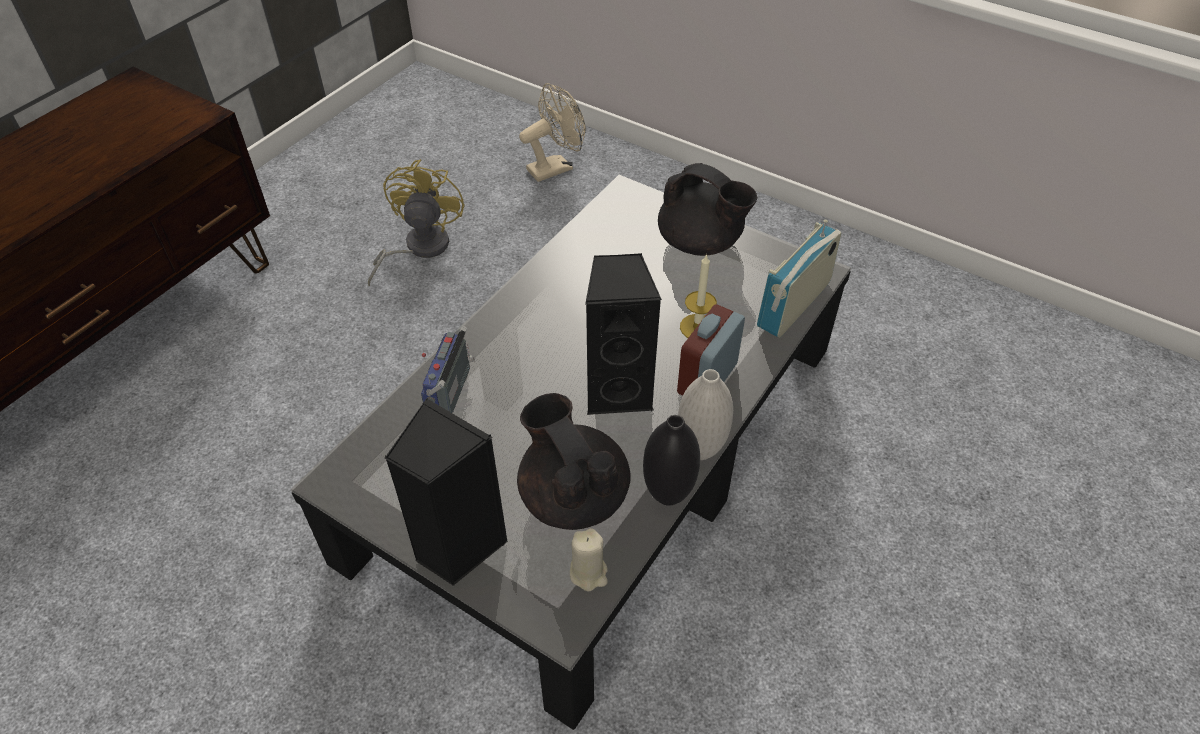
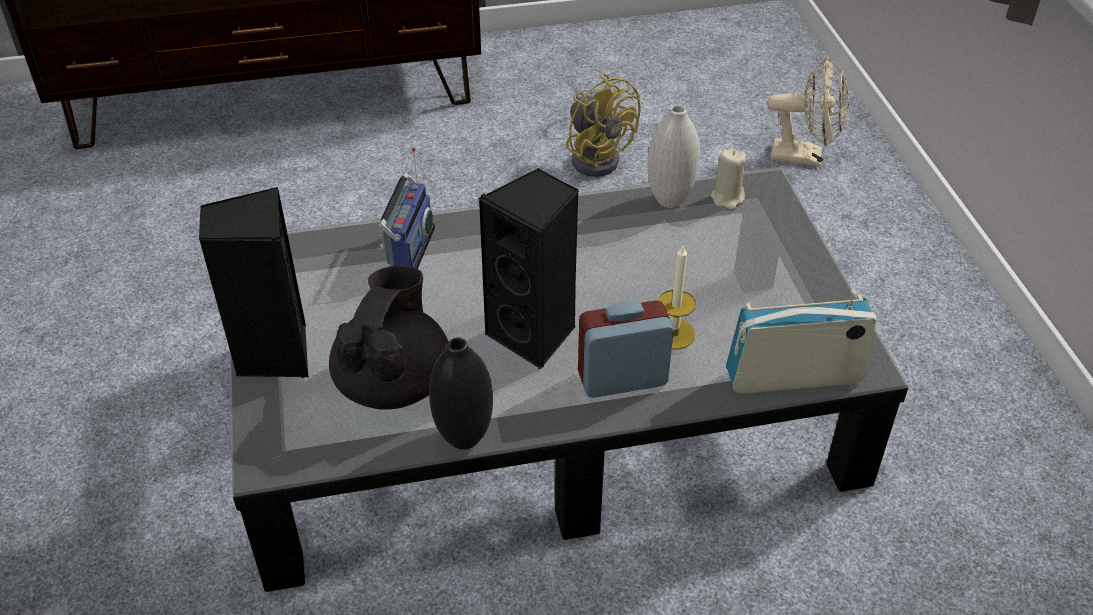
camera: 45 degrees right, 5 degrees down
(419, 248) = (597, 156): yellow fan -> yellow fan turned 90 degrees clockwise
(451, 395) = (408, 250): radio -> radio turned 135 degrees clockwise
(589, 573) = (331, 443): beige candle -> beige candle (727, 198)
(700, 243) = (777, 268): black teapot -> none
(700, 450) = (537, 427): white vase -> white vase (669, 200)

